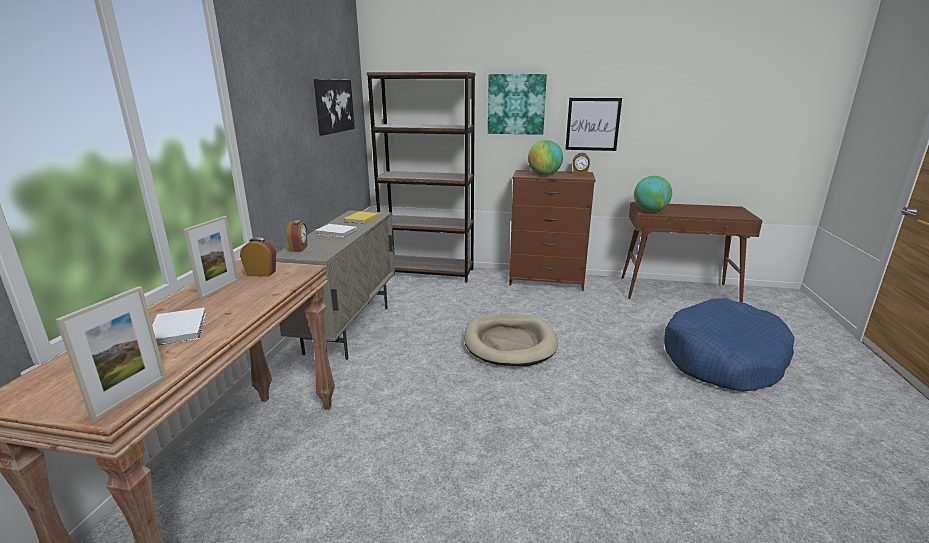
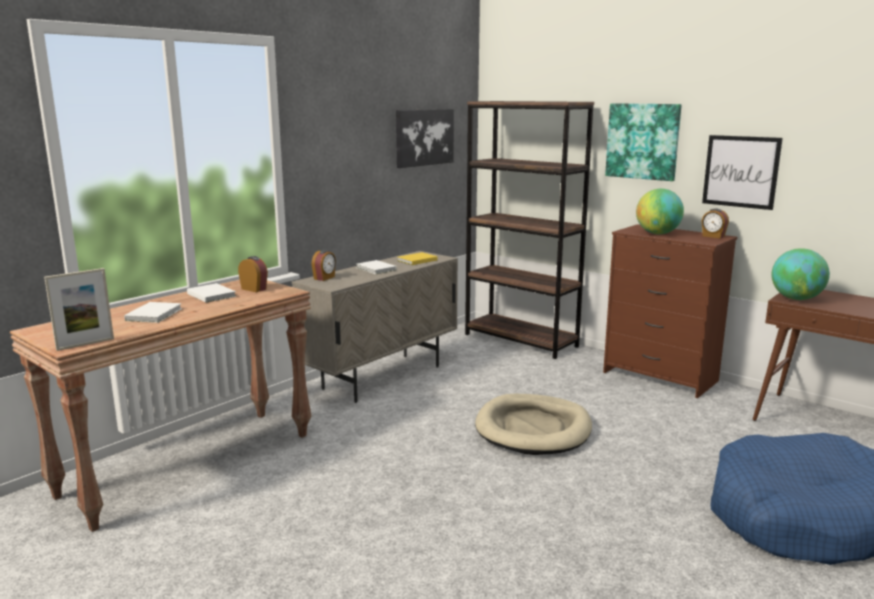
camera: 30 degrees right, 5 degrees down
(219, 289) = (211, 294): picture frame -> white book

